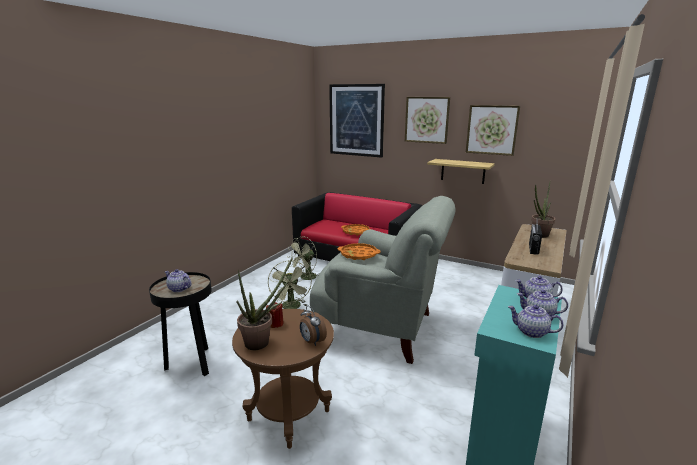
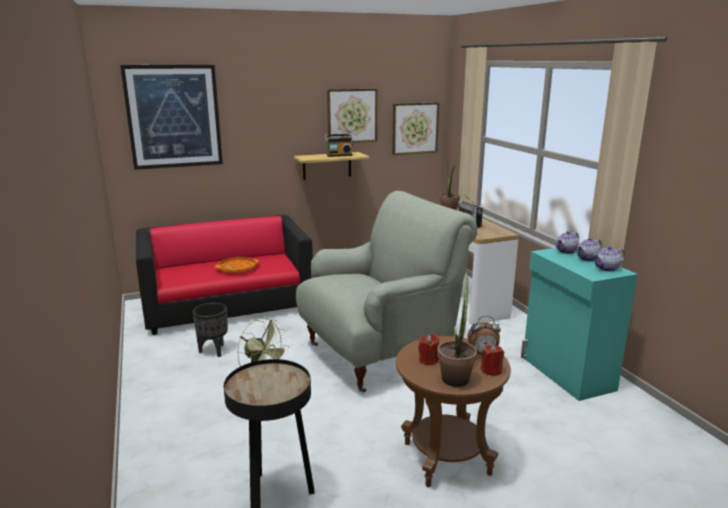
camera: 50 degrees left, 0 degrees up
(178, 289) = (272, 387): teapot -> none
(287, 354) = (491, 371): none -> red candle
(306, 278) = (214, 351): green fan -> black planter
(358, 255) = (345, 279): orange tray -> none
(426, 120) = (277, 109): picture -> picture (415, 128)
(467, 163) = (339, 155): none -> radio

